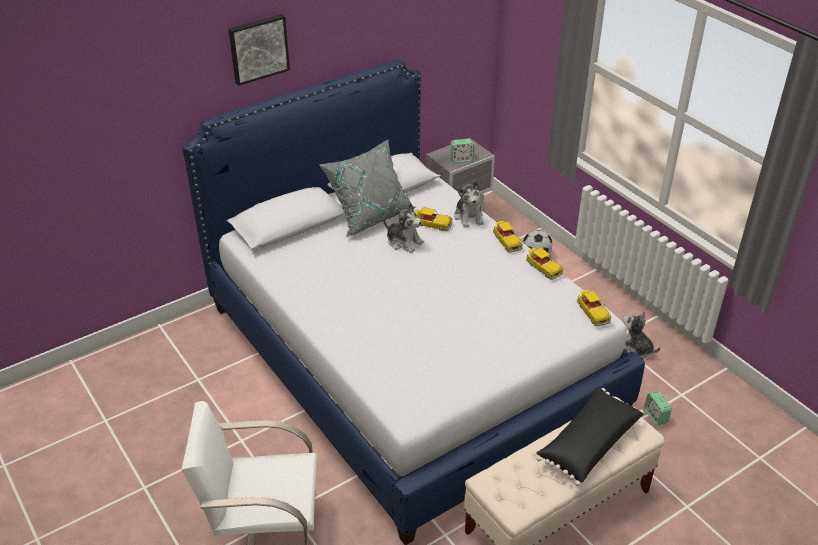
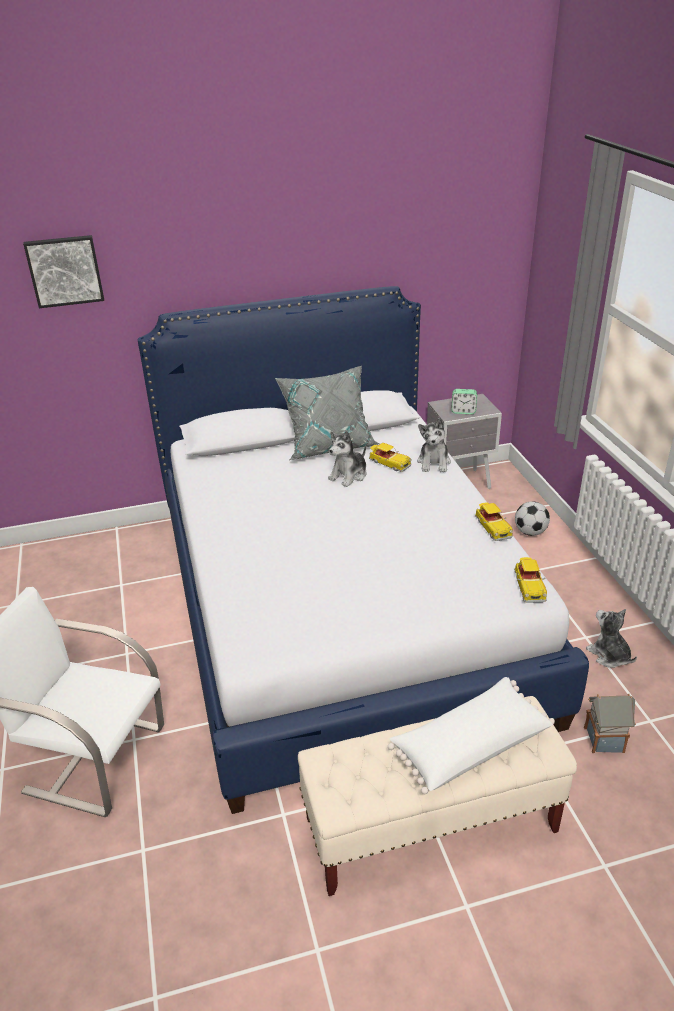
camera: 20 degrees right, 5 degrees down
(258, 48) = (231, 247): picture -> picture (65, 270)
(404, 242) = (349, 475): plush toy -> plush toy turned 75 degrees clockwise
(506, 241) = (464, 493): toy car -> none
(587, 443) = (469, 745): black pillow -> white pillow
(655, 416) = (605, 739): alarm clock -> toy house

